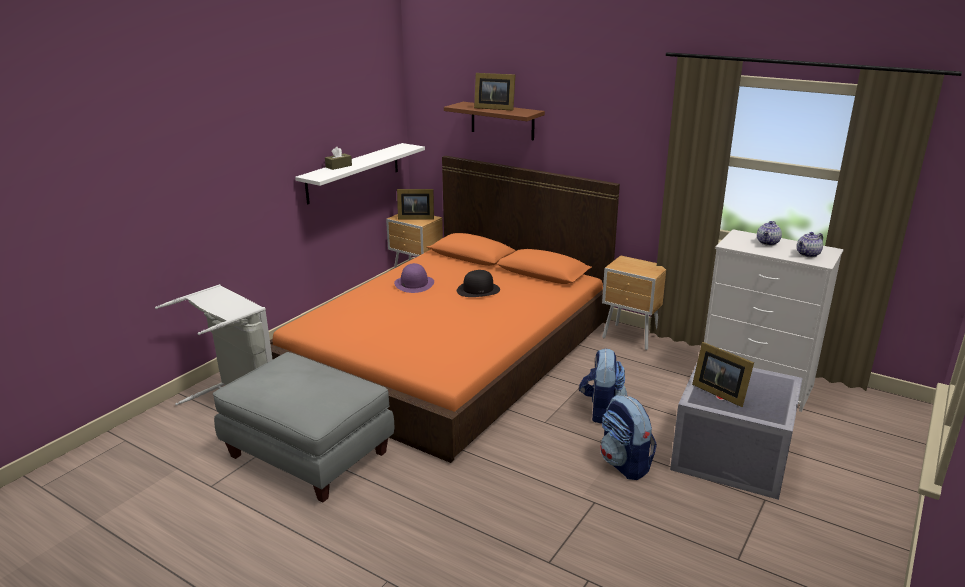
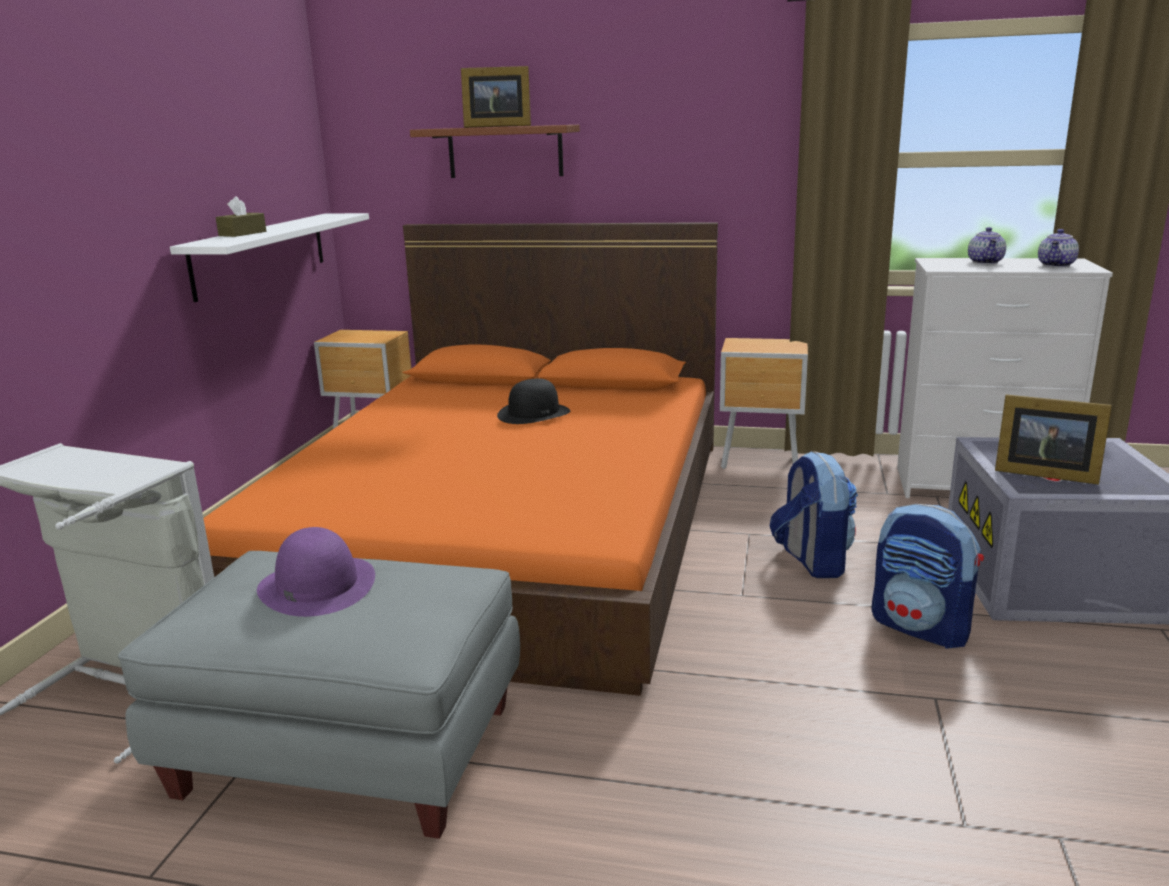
camera: 20 degrees left, 5 degrees down
(414, 284) = (418, 420): purple hat -> purple hat (317, 585)
(415, 217) = (363, 336): picture frame -> none

